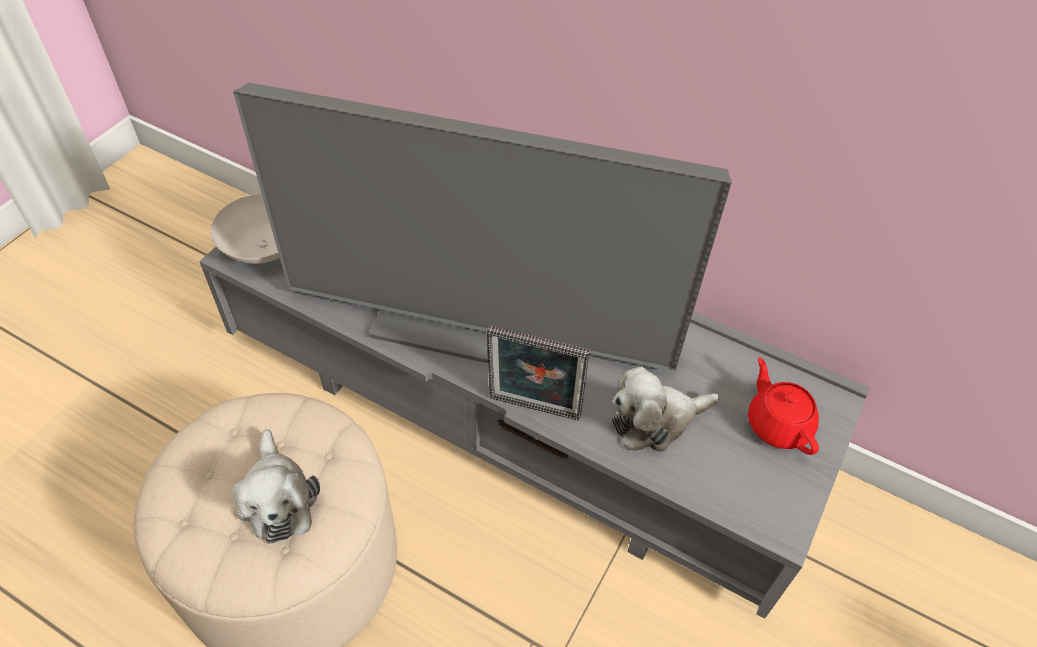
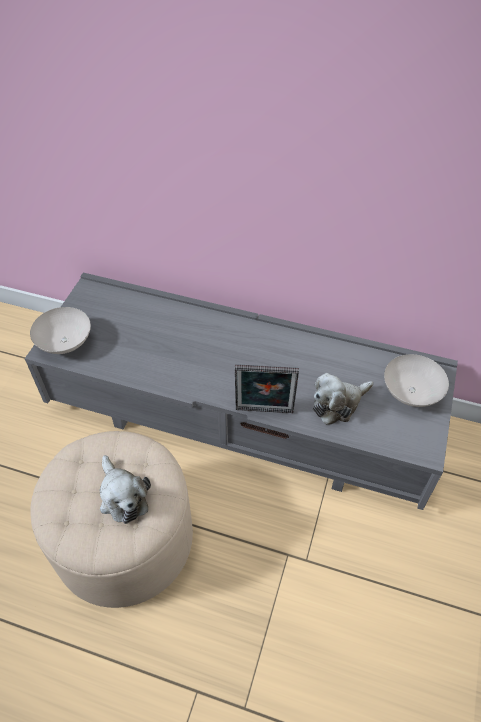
camera: 10 degrees left, 0 degrees up
(479, 322) = (216, 364): television -> none
(777, 424) = (410, 392): red teapot -> white bowl

